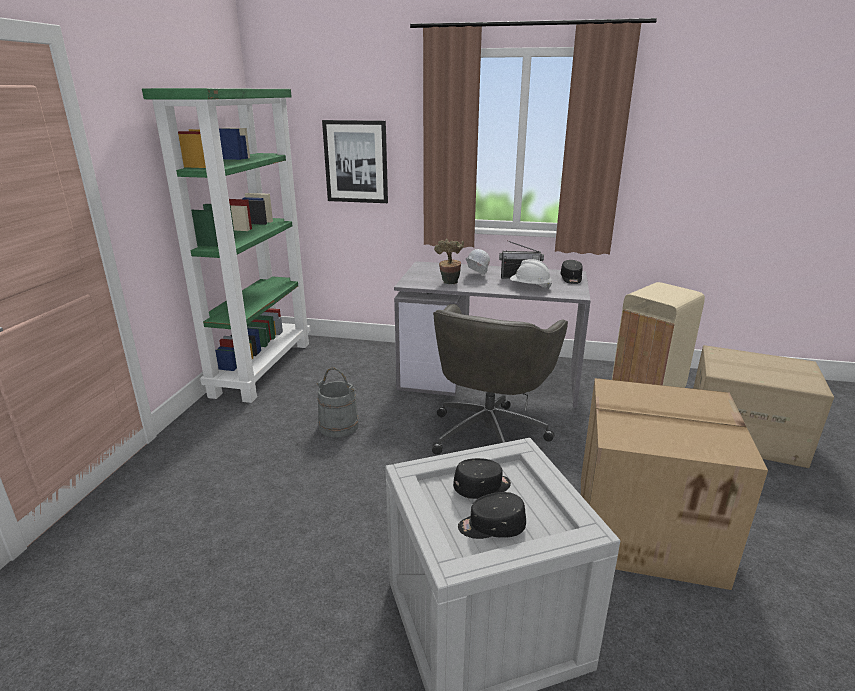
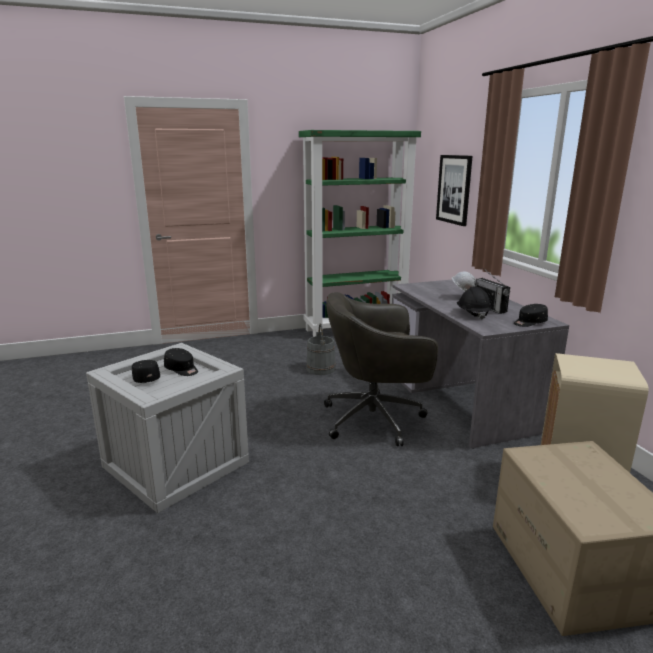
camera: 60 degrees right, 5 degrees down
(449, 284) = (428, 294): potted plant -> none
(529, 287) = (472, 314): white hard hat -> black hard hat
(648, 526) = (325, 516): cardboard box -> none

